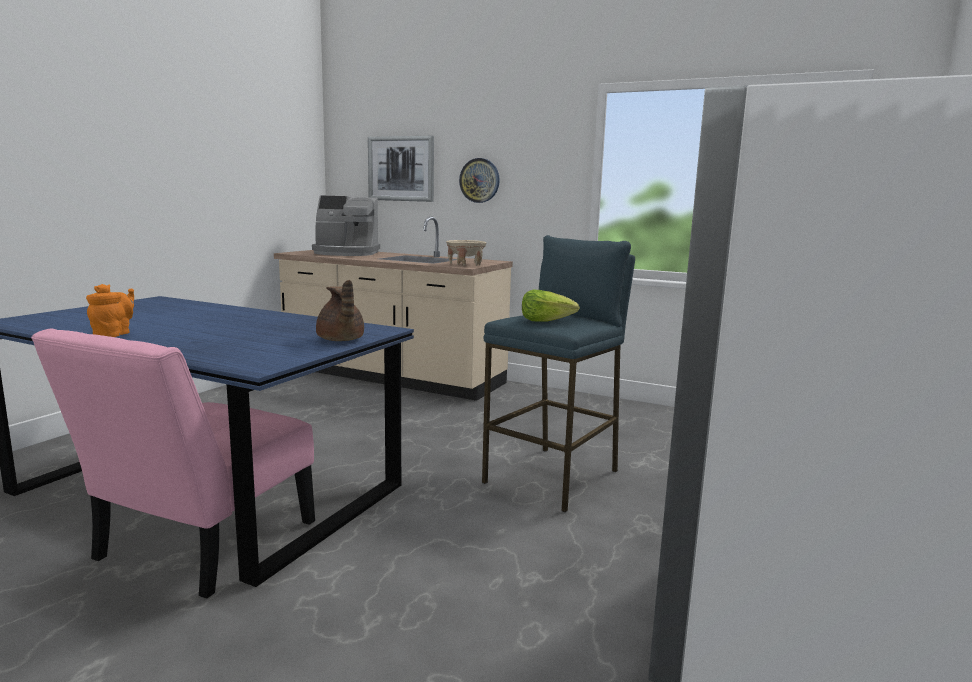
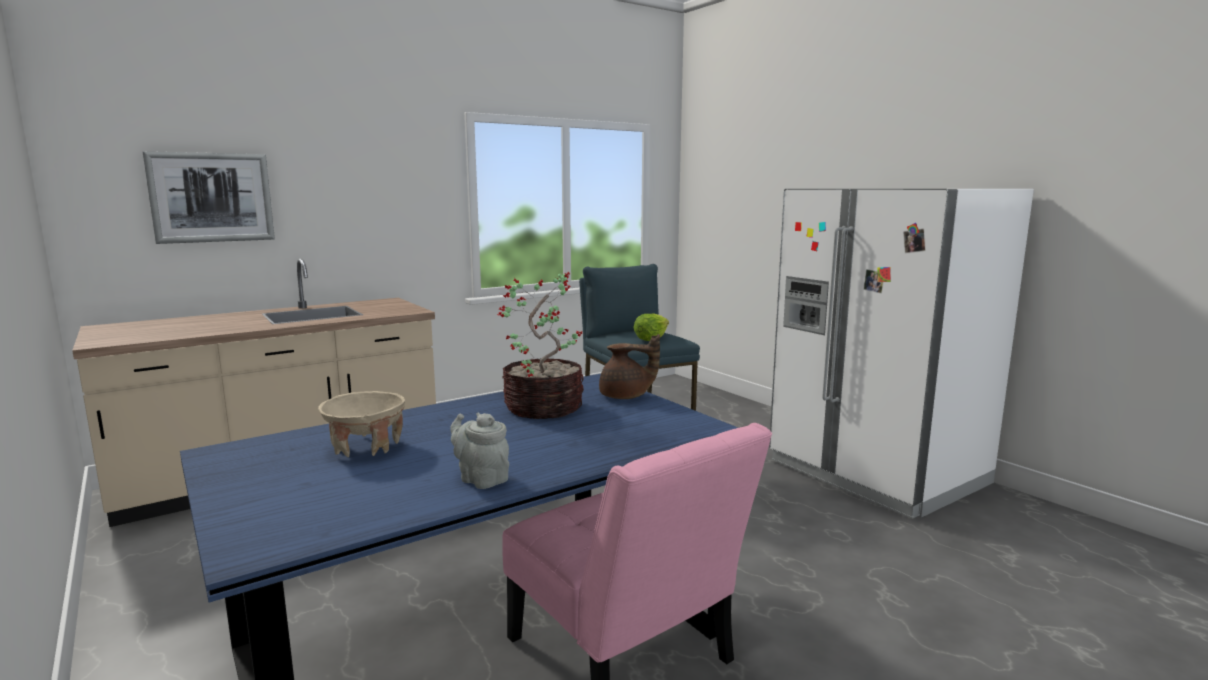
camera: 60 degrees left, 0 degrees up
(114, 334) = (481, 478): orange teapot -> grey teapot
(288, 328) = (545, 407): none -> potted plant
(346, 253) = (178, 327): coffee machine -> none
(465, 264) = (398, 309): beige bowl -> beige bowl (366, 447)
(479, 180) = (340, 210): wall clock -> none

